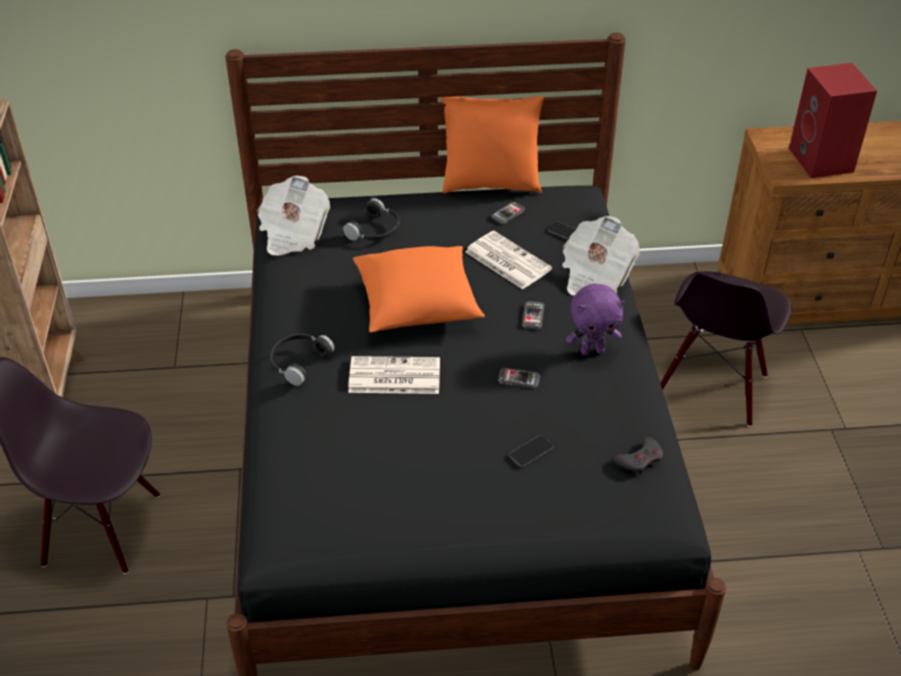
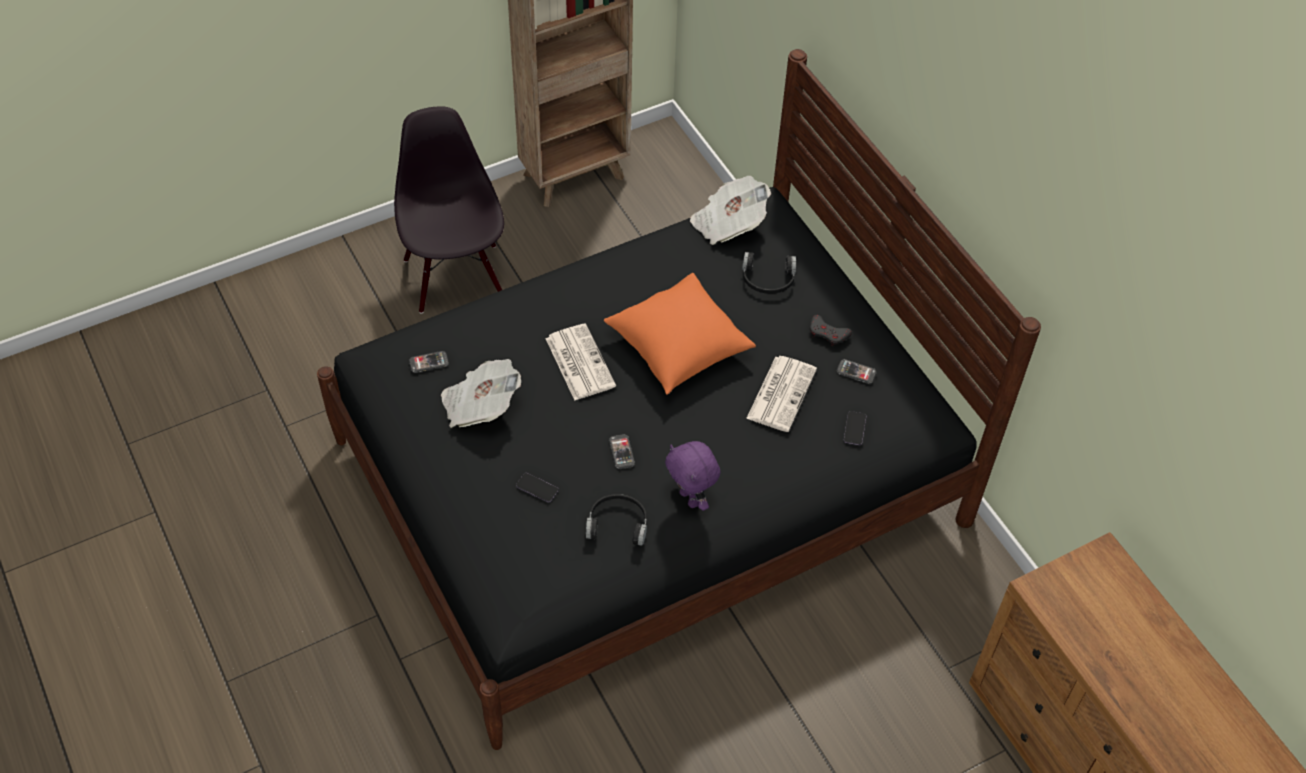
camera: 65 degrees right, 10 degrees up
(298, 362) = (565, 292): black headphones -> black headphones (618, 523)
(490, 184) = (902, 344): orange pillow -> none
(533, 316) = (712, 438): phone -> phone (429, 363)
(595, 275) = (803, 471): newspaper -> newspaper (480, 406)
(640, 459) = (566, 572): grey game controller -> grey game controller (828, 333)
(713, 386) = (860, 679): black chair -> none
(823, 161) = (1092, 622): red speaker -> none

